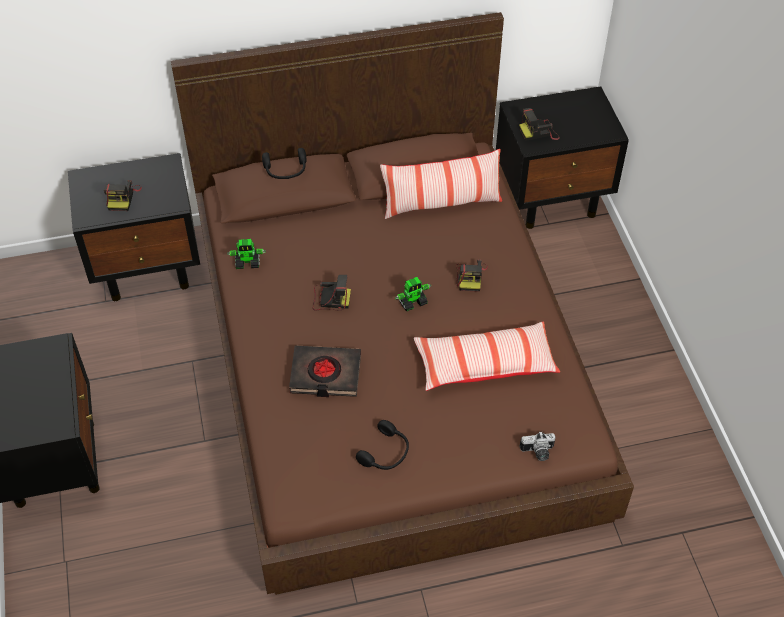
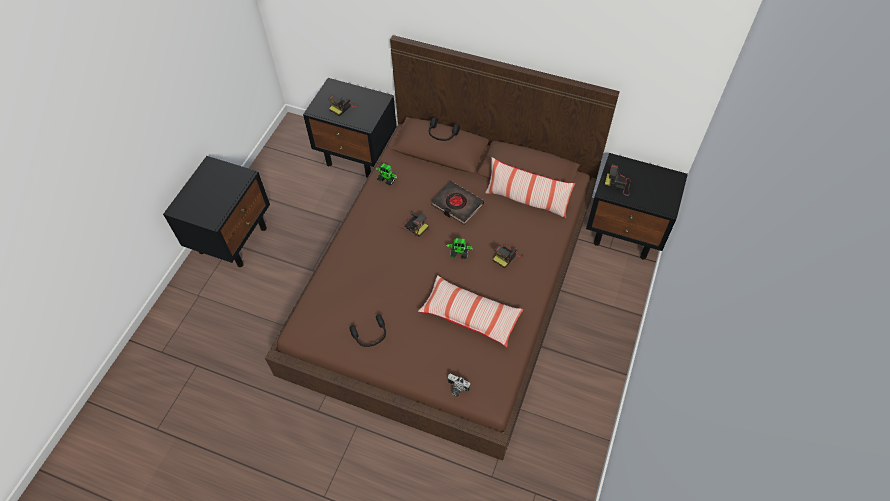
camera: 35 degrees right, 5 degrees up
(325, 375) = (374, 269): black book -> black book (457, 205)

